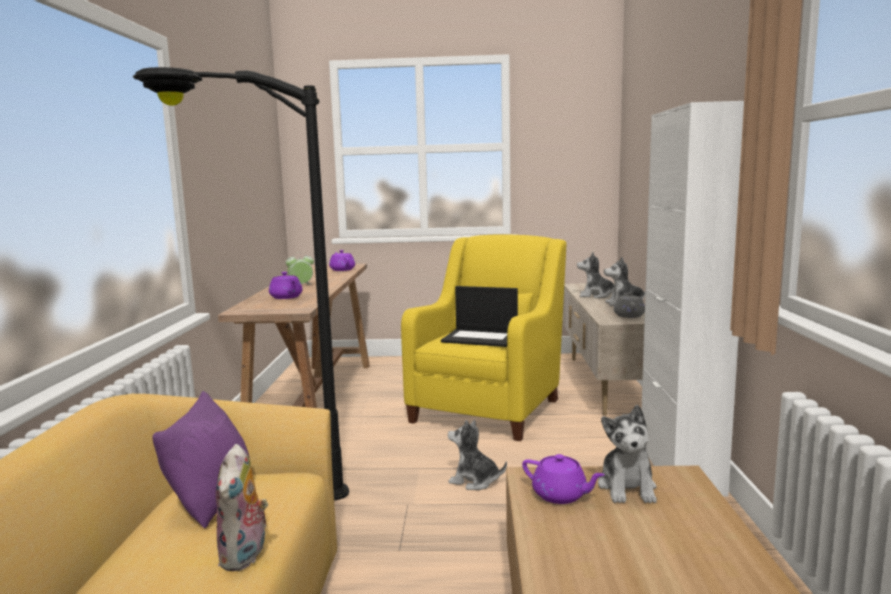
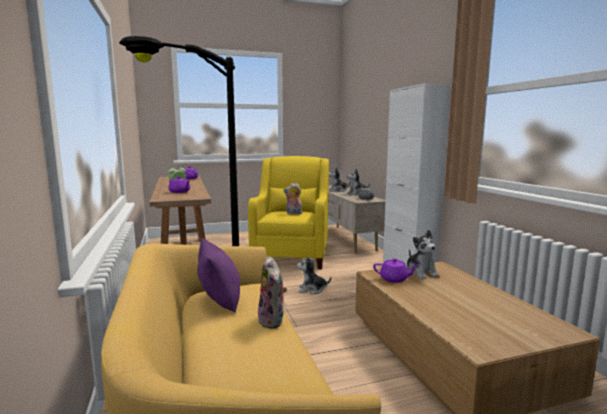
camera: 20 degrees left, 0 degrees up
(481, 338) = (293, 213): laptop -> plush toy

